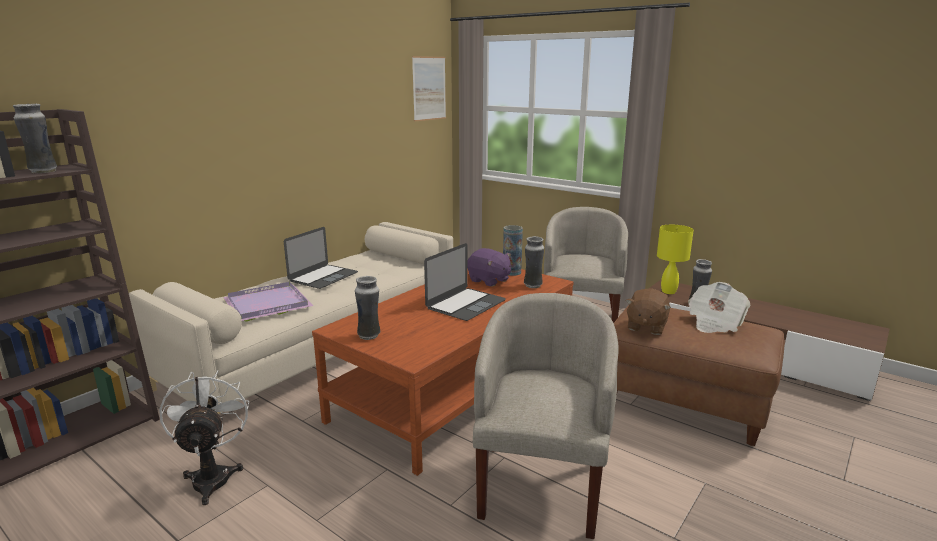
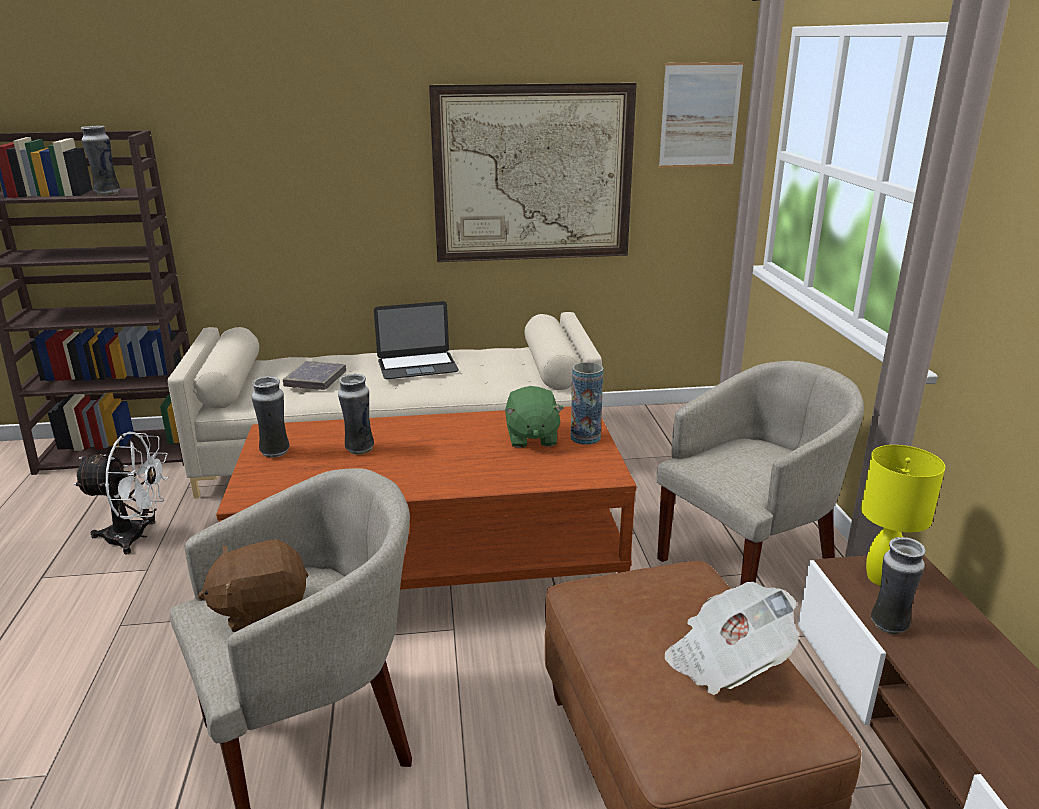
camera: 45 degrees right, 5 degrees up
(213, 475) = (136, 537): white fan -> white fan turned 60 degrees clockwise
(268, 303) = (315, 379): purple tray -> grey book
(352, 130) = (533, 174): none -> picture
(466, 304) = (435, 458): laptop -> none
(489, 280) = (531, 438): purple plush toy -> green plush toy
(533, 286) = (565, 468): vase -> vase (359, 449)
(646, 326) = (609, 604): brown plush toy -> brown plush toy (261, 608)

